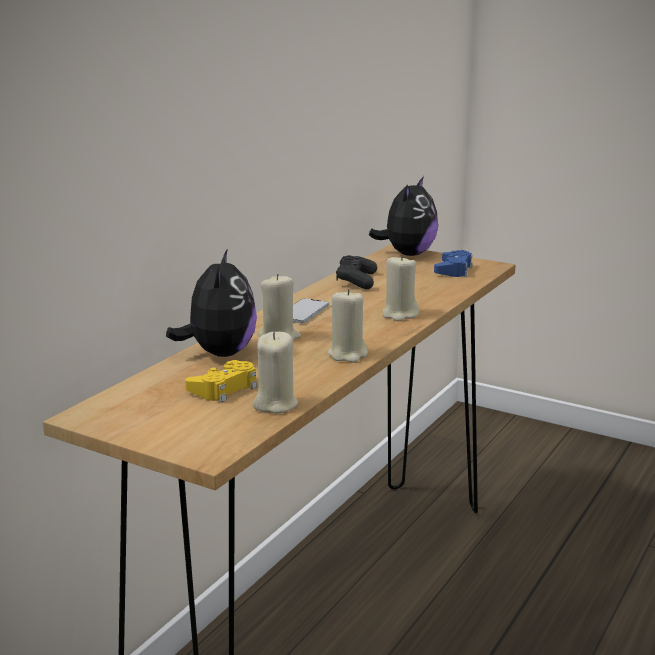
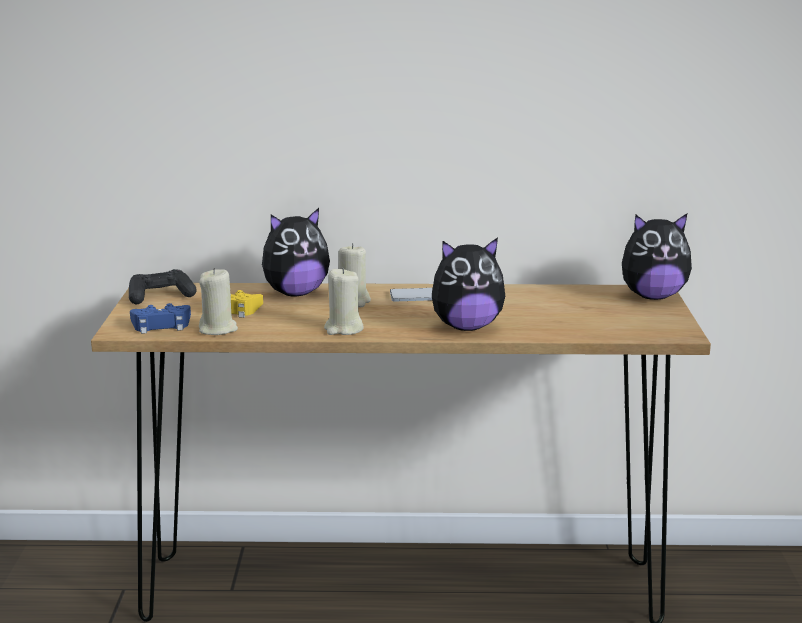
camera: 60 degrees right, 0 degrees up
(356, 280) = (533, 295): black game controller -> black game controller (160, 296)
(400, 314) = (466, 327): beige candle -> plush toy
(453, 270) = (634, 322): blue game controller -> blue game controller (161, 325)

